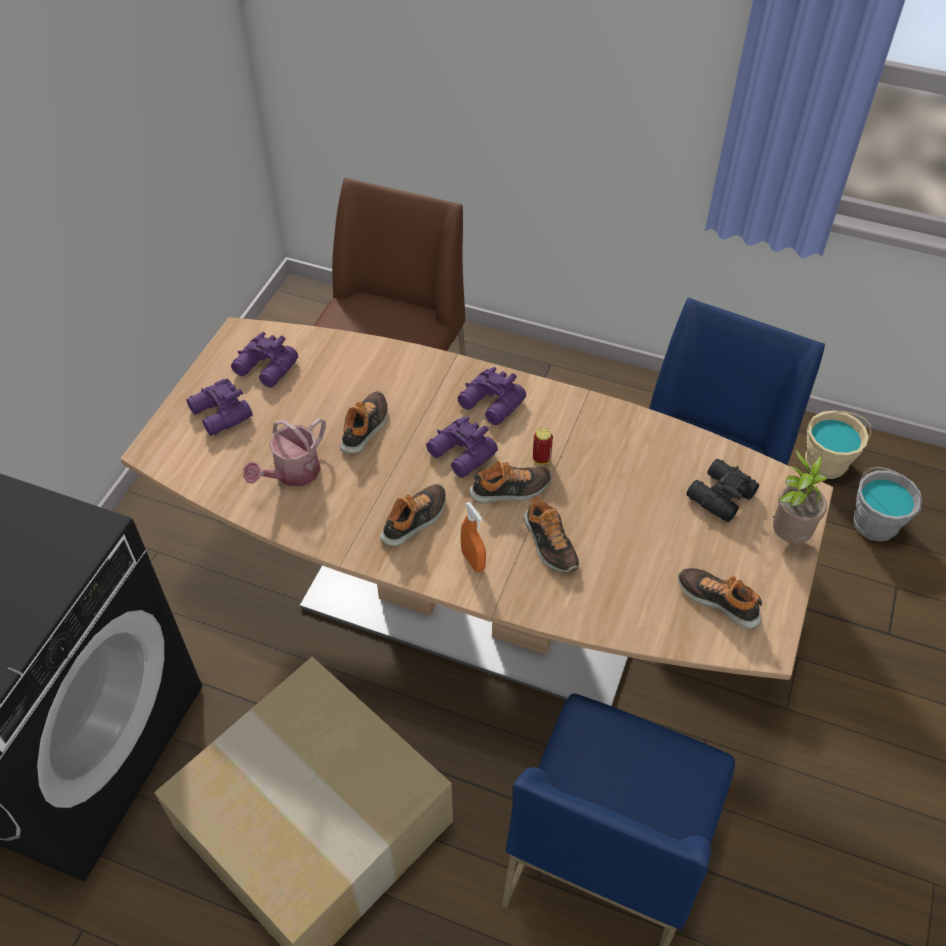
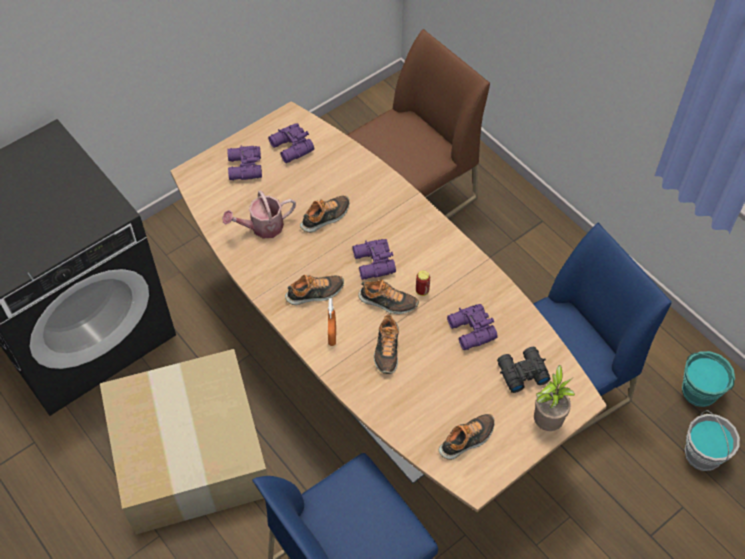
camera: 30 degrees right, 5 degrees up
(491, 405) = (416, 238): purple binoculars -> purple binoculars (470, 332)
(718, 600) = (467, 439): shoe -> shoe turned 75 degrees clockwise
(826, 462) = (699, 391): beige bucket -> turquoise bucket

